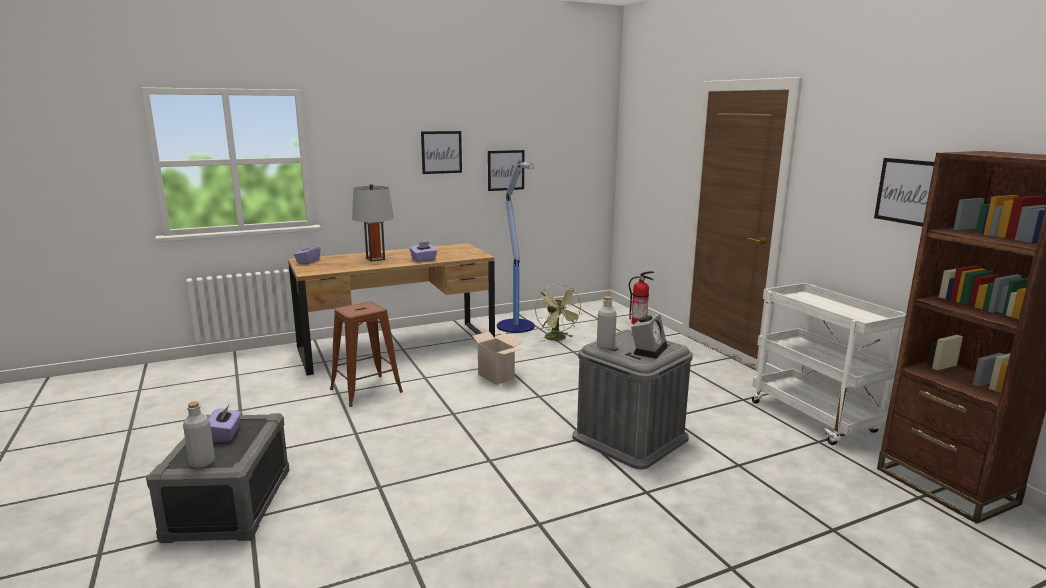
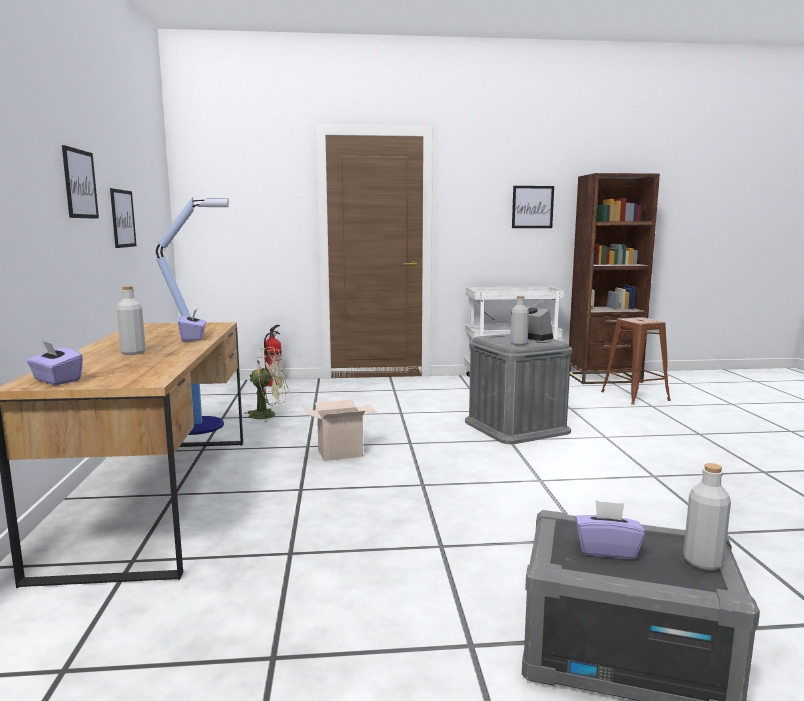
camera: 70 degrees left, 5 degrees down
(366, 390) = (304, 530): brown stool -> brown stool (634, 396)
(375, 259) = (133, 352): grey table lamp -> grey bottle

